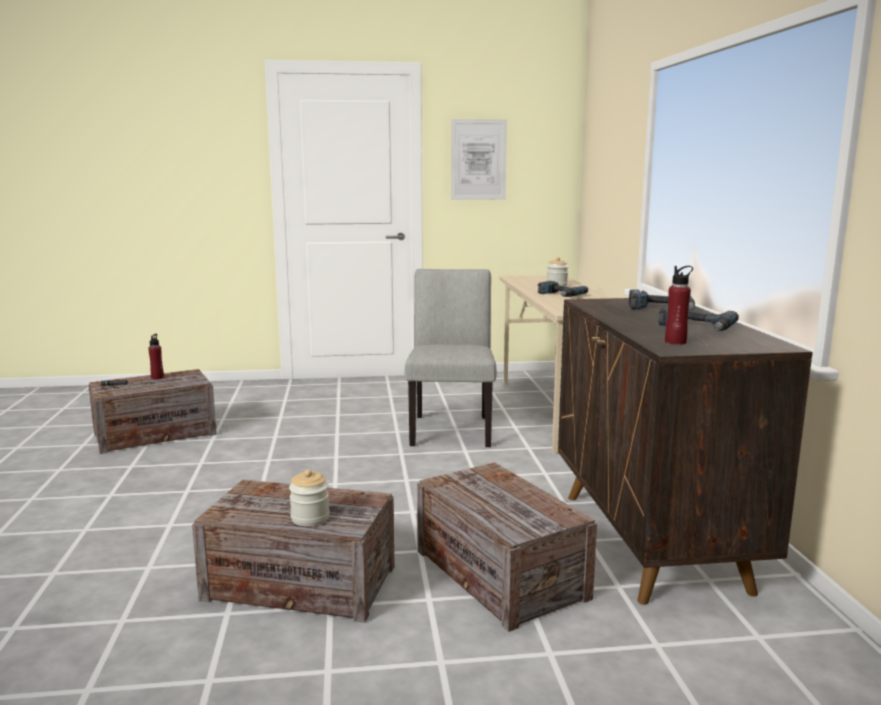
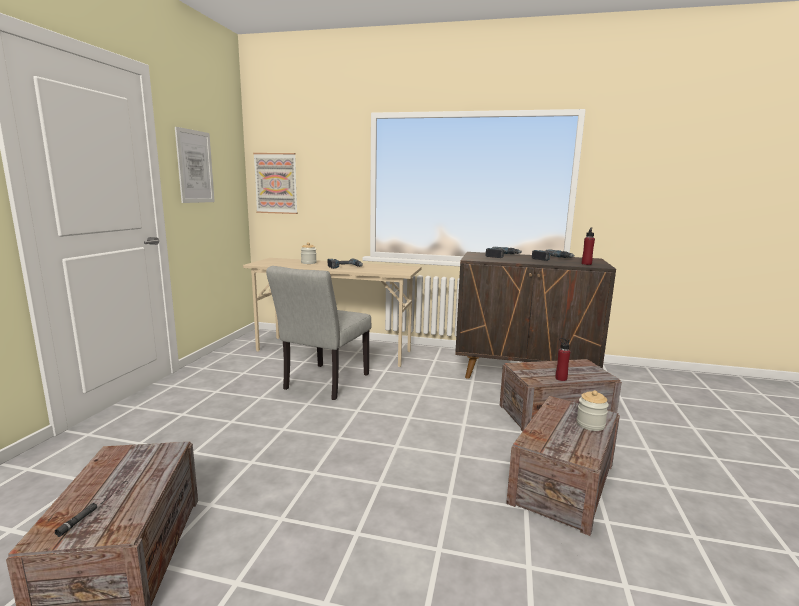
camera: 70 degrees left, 0 degrees up
(157, 377) = (98, 479): red bottle -> red bottle (561, 378)
(451, 428) = (323, 384): grey chair -> grey chair turned 90 degrees counterclockwise
(592, 176) = (276, 183): none -> picture

